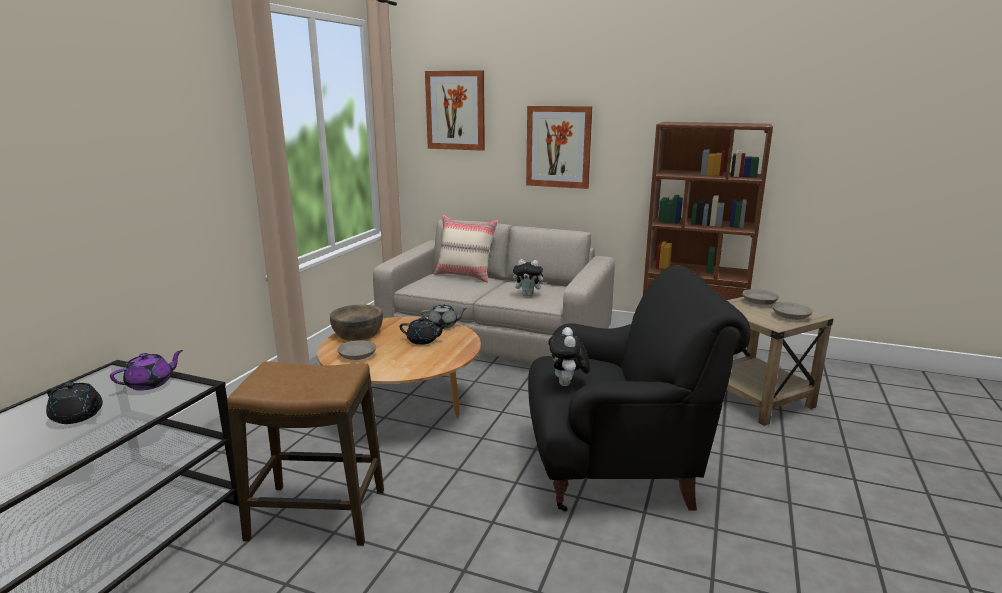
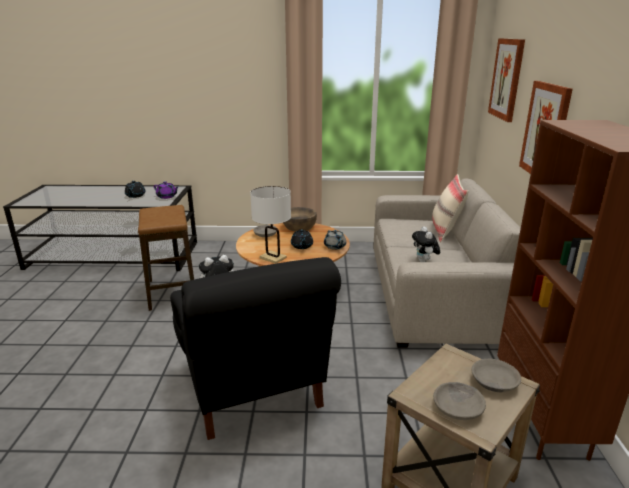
camera: 70 degrees right, 5 degrees up
(440, 360) = (273, 258): none -> white table lamp

